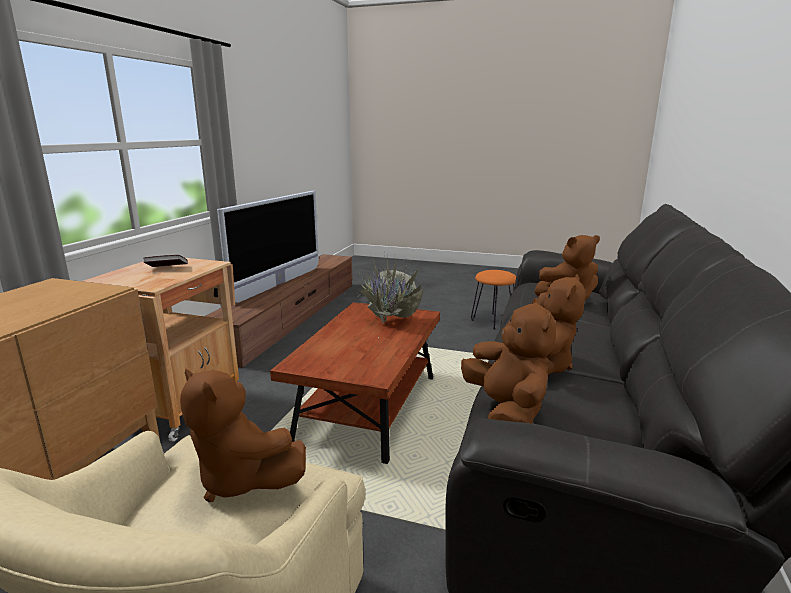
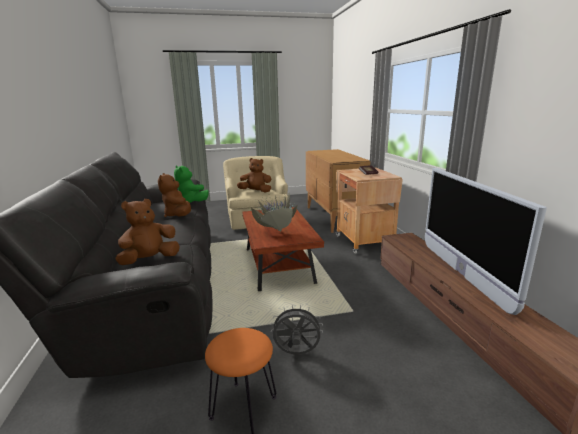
camera: 150 degrees right, 0 degrees up
(440, 330) = (296, 353): none -> grey fan
(506, 412) = (191, 202): brown plush toy -> green plush toy

